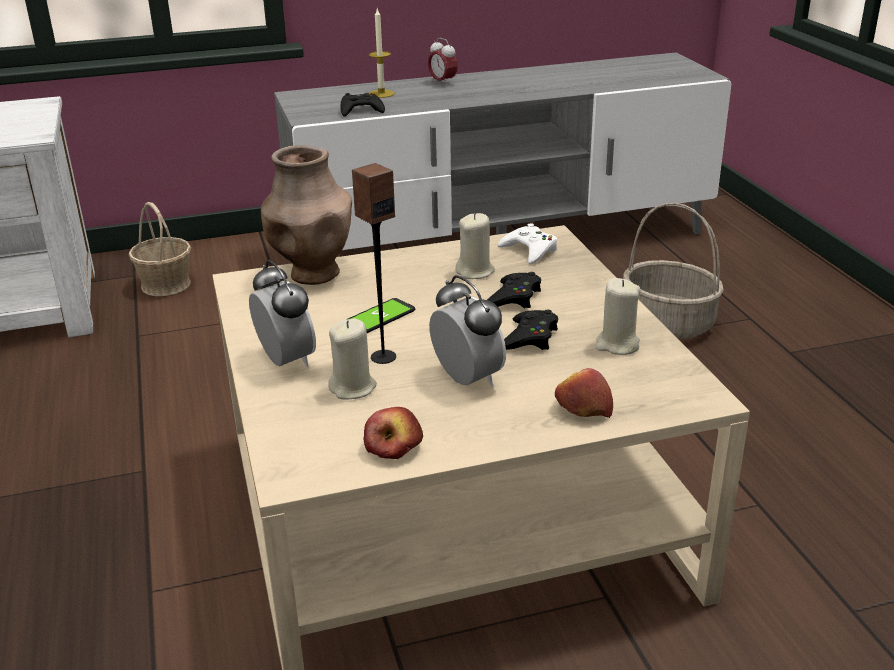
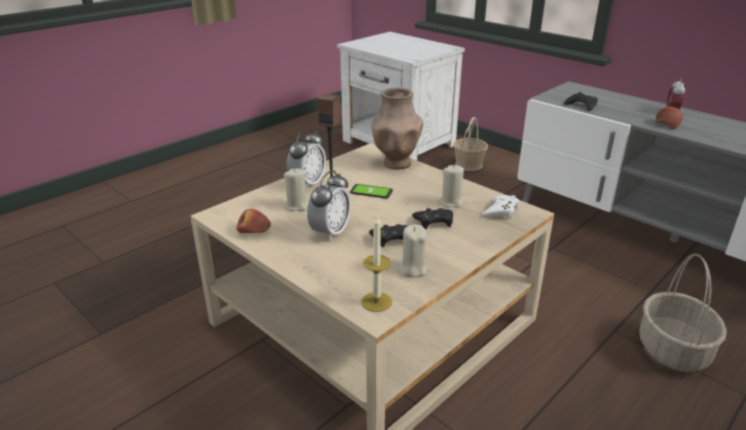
camera: 60 degrees right, 0 degrees up
(381, 94) = (617, 102): candle -> candle (376, 302)
(583, 408) = (329, 274): apple -> apple (667, 124)

